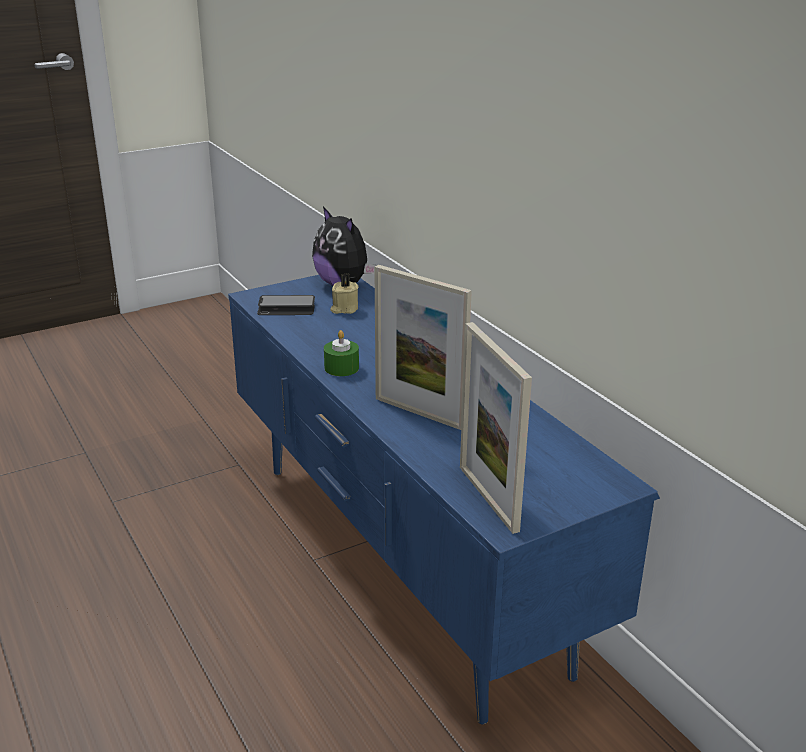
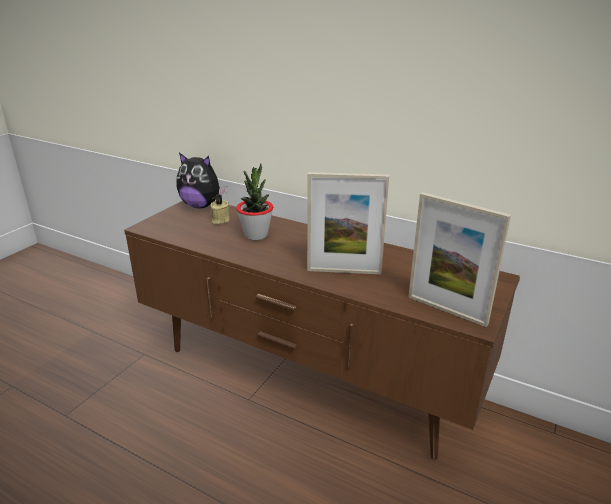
camera: 30 degrees left, 0 degrees up
(286, 307) = (178, 229): phone -> none
(341, 368) = (262, 257): green candle -> none
(366, 339) = (256, 235): none -> potted plant
(402, 563) = (305, 379): blue tv stand -> brown tv stand

